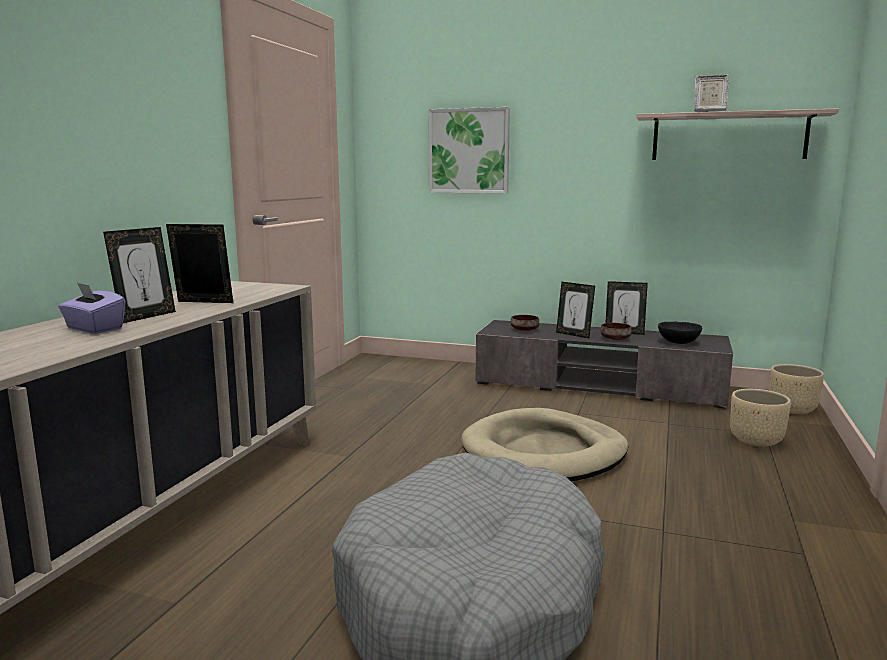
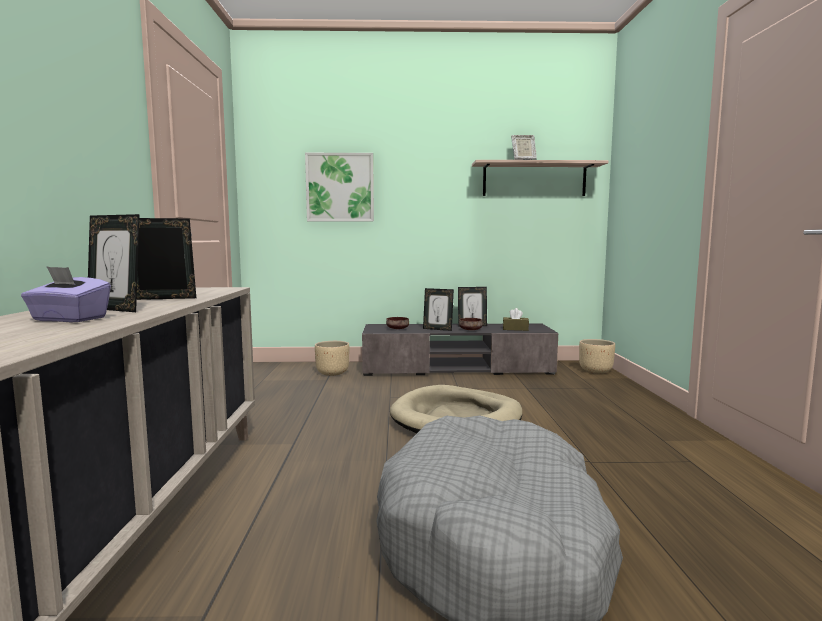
camera: 20 degrees left, 5 degrees down
(145, 317) = (116, 309): picture frame -> picture frame turned 105 degrees clockwise
(678, 342) = (515, 329): black bowl -> brown tissue box
(756, 440) = (592, 392): beige planter -> beige planter (333, 373)

